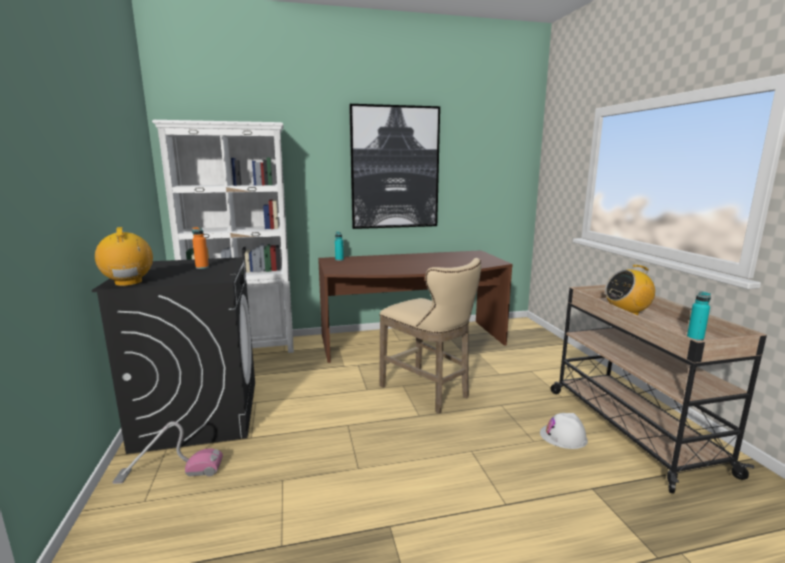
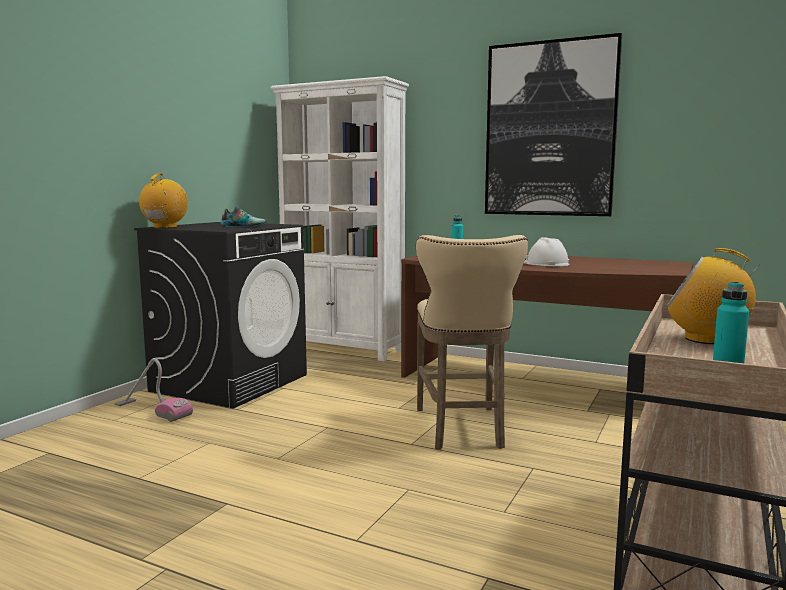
camera: 40 degrees right, 5 degrees down
(202, 267) = (243, 226): orange bottle -> shoe
(563, 436) = (557, 523): white hard hat -> white hard hat (545, 263)

